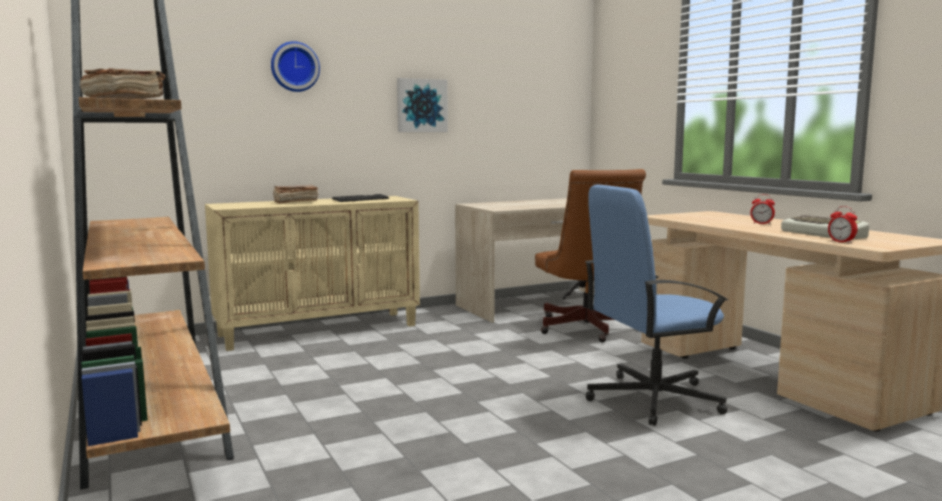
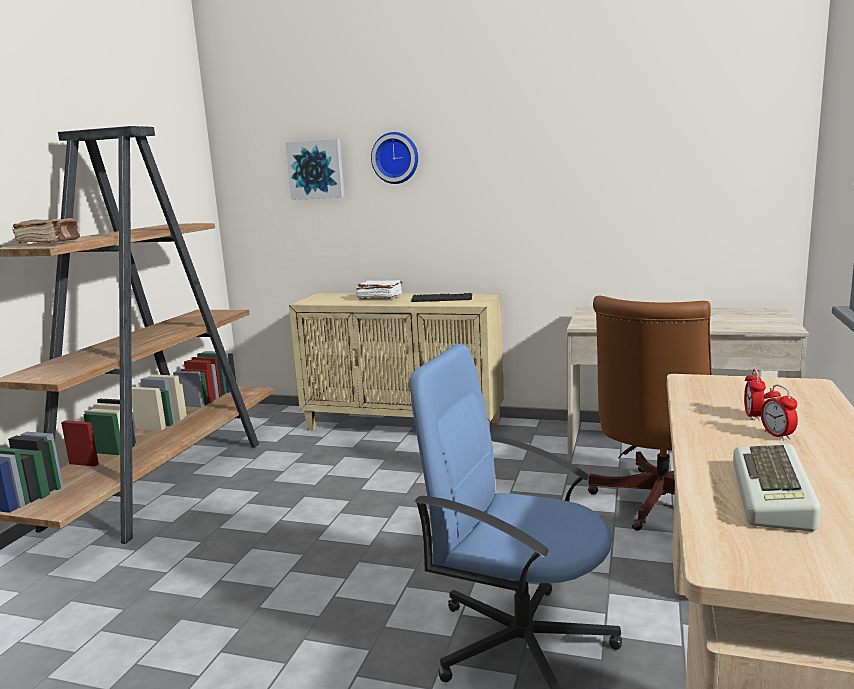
camera: 45 degrees right, 5 degrees up
(295, 202) = (379, 298): brown book -> white book
(421, 105) = (537, 189): picture -> picture (316, 169)
(841, 242) = (717, 528): alarm clock -> alarm clock (752, 416)

